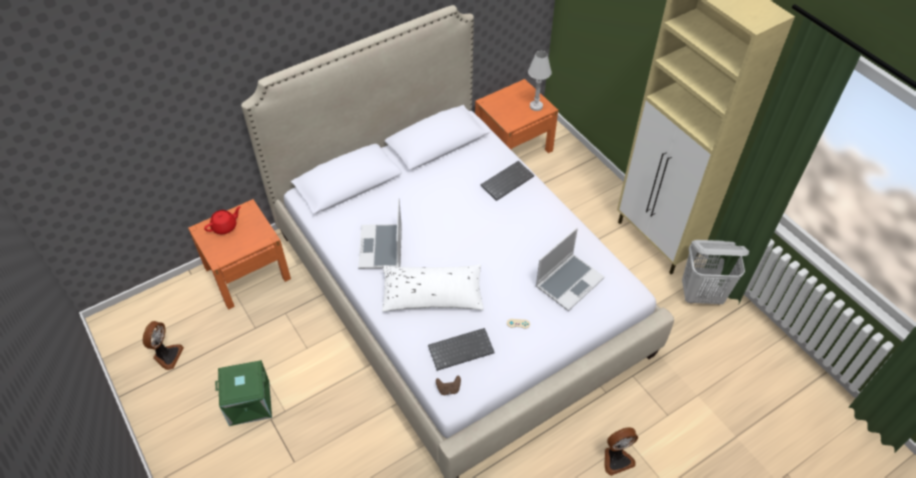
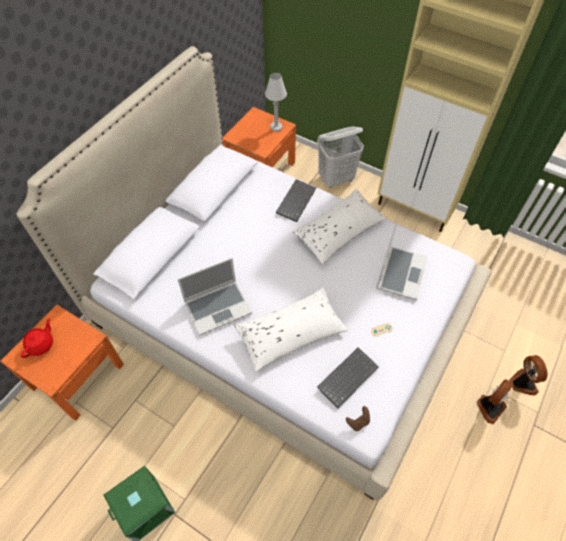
camera: 25 degrees left, 5 degrees up
(167, 355) = (33, 497): fan -> fan (521, 383)
(382, 248) = (218, 307): laptop -> laptop turned 90 degrees counterclockwise
(532, 223) = (339, 231): none -> white pillow
(702, 295) = (472, 240): white laundry basket -> white laundry basket (336, 179)

